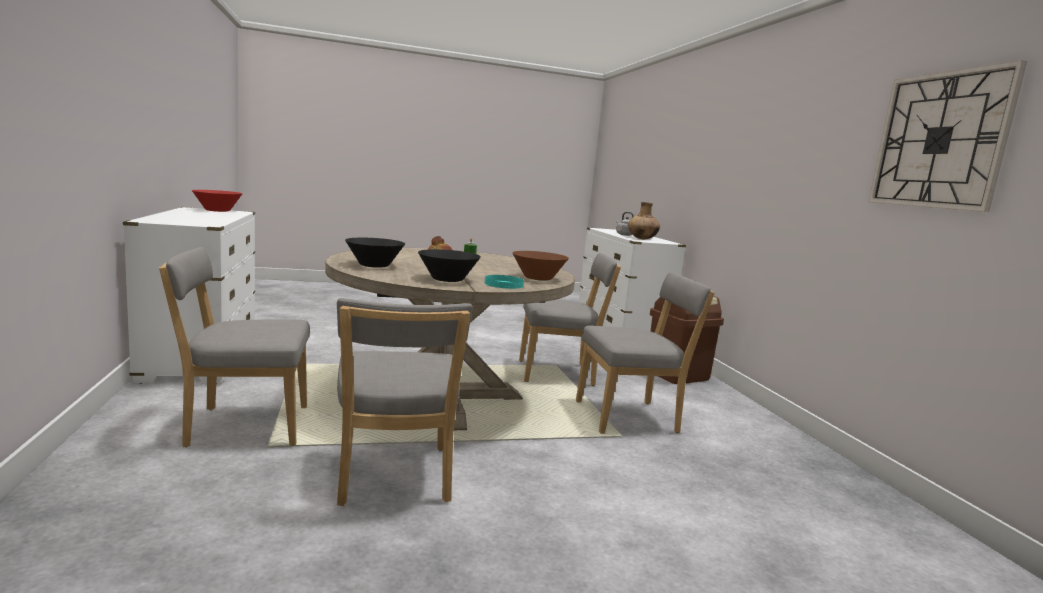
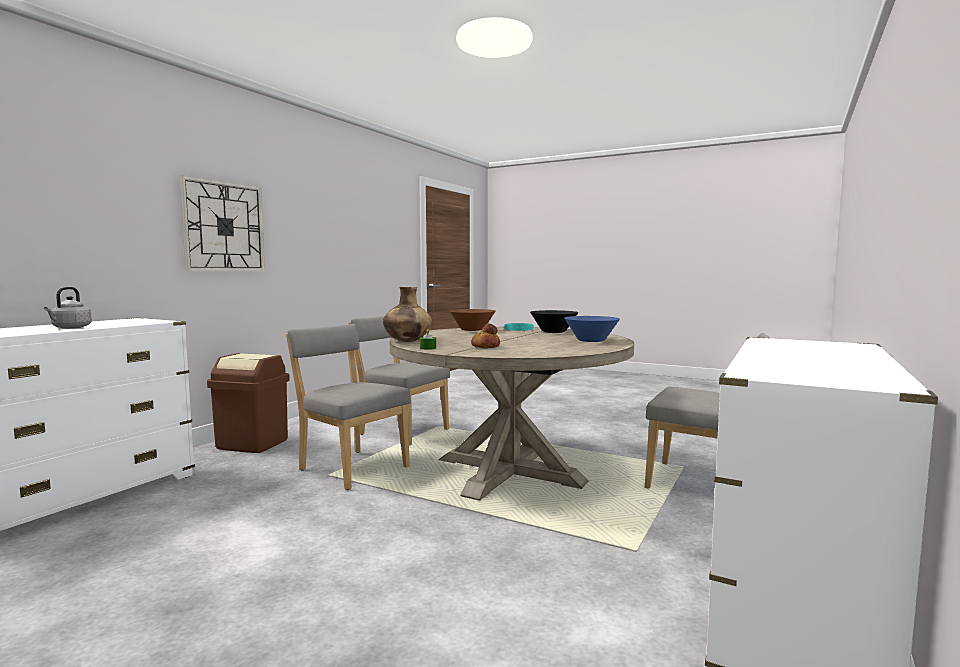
camera: 135 degrees left, 5 degrees down
(217, 211) = (809, 376): red bowl -> none
(374, 265) = (591, 341): black bowl -> blue bowl
(394, 479) = (609, 439): grey chair -> none
(642, 239) = (124, 323): brown vase -> brown vase (407, 341)
(939, 140) = (356, 216): wall clock -> wall clock (224, 227)

